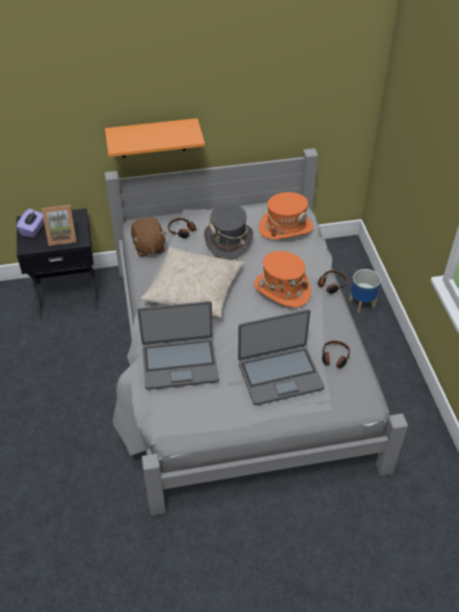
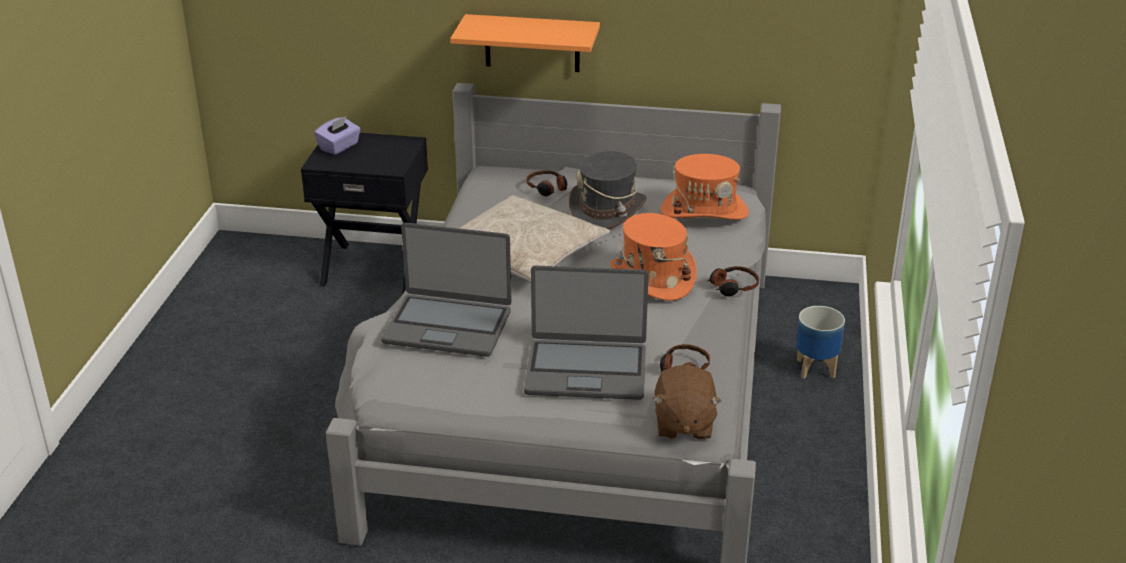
camera: 20 degrees right, 15 degrees down
(62, 237) = (372, 160): picture frame -> none
(148, 247) = (489, 197): brown plush toy -> brown plush toy (683, 424)

